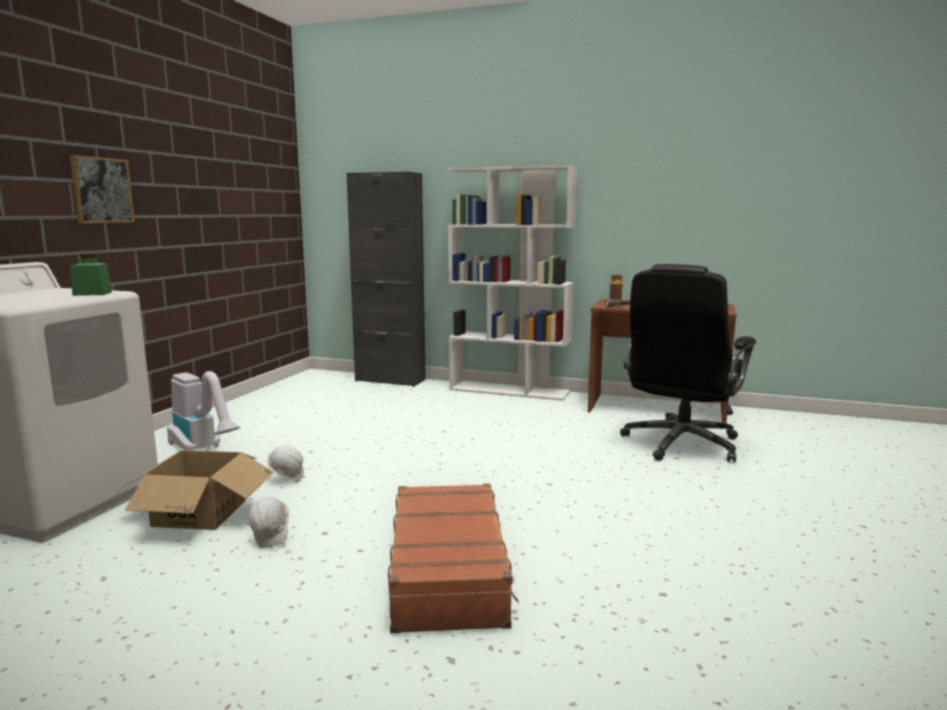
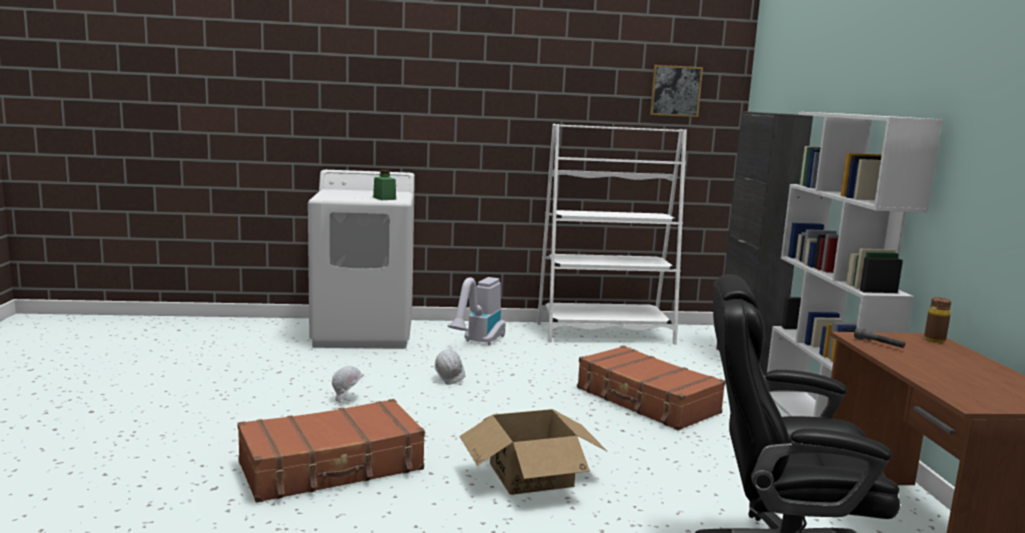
camera: 65 degrees right, 0 degrees up
(102, 190) = (481, 123): picture -> picture (675, 91)
(200, 513) = (374, 370): cardboard box -> cardboard box (531, 475)
(267, 401) = (605, 334): none -> white bookcase
(427, 421) = (646, 401): none -> brown suitcase

